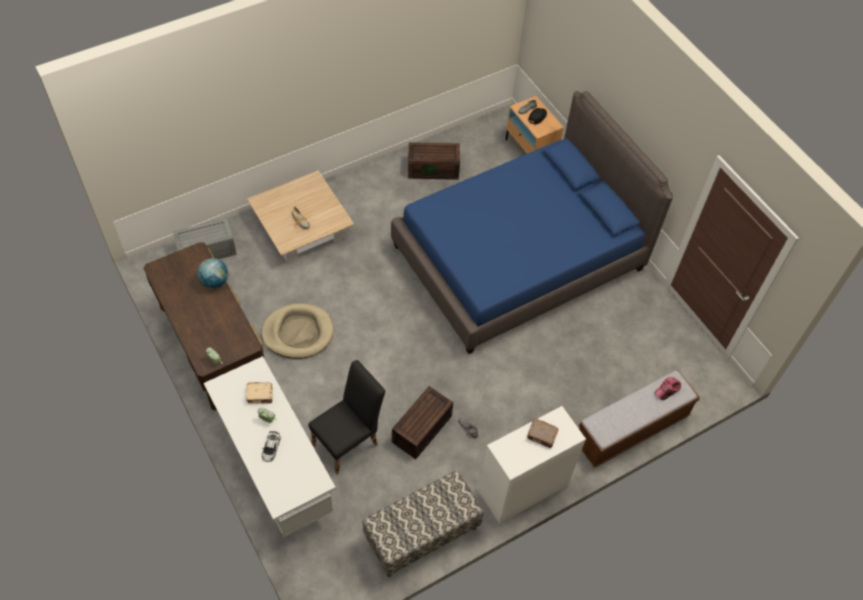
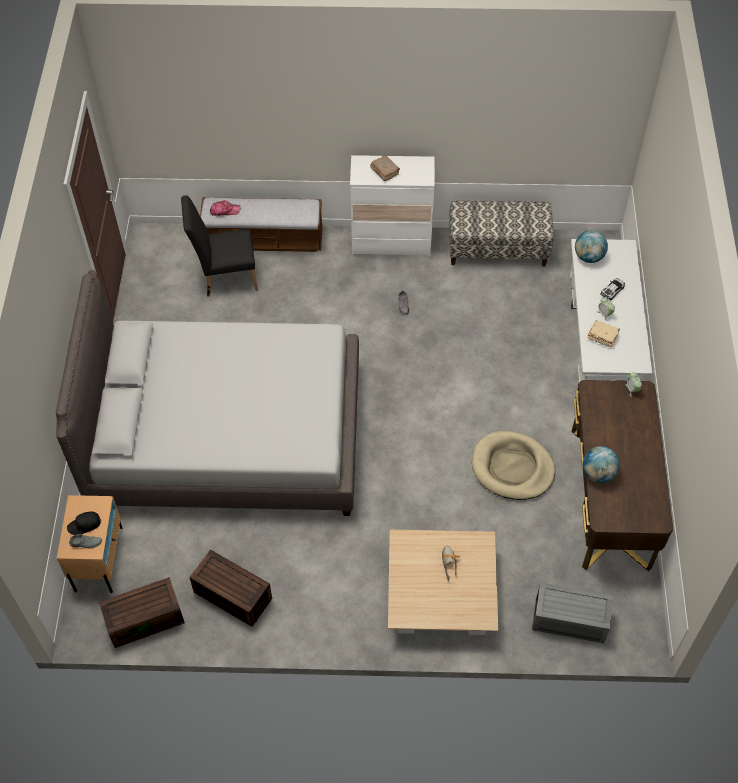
camera: 145 degrees left, 0 degrees up
(309, 474) = (588, 257): none -> globe
(349, 442) = (518, 343): black chair -> black chair (225, 277)
(422, 430) = (445, 322): brown storage box -> brown storage box (145, 618)
(518, 257) = (227, 435): blue bed -> grey bed

